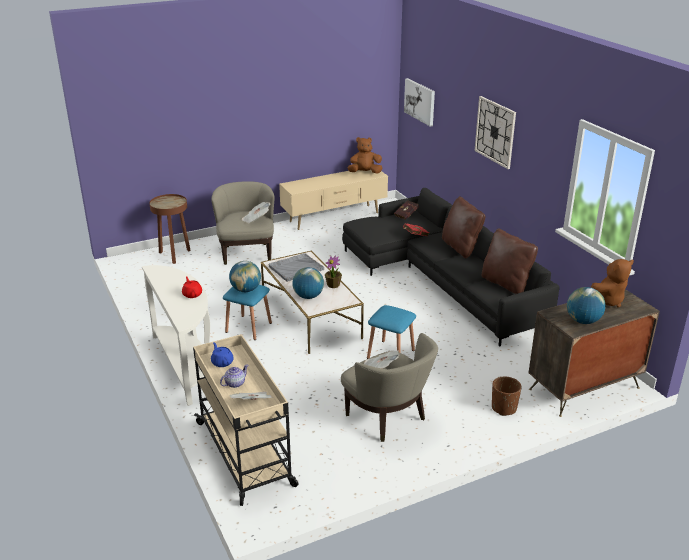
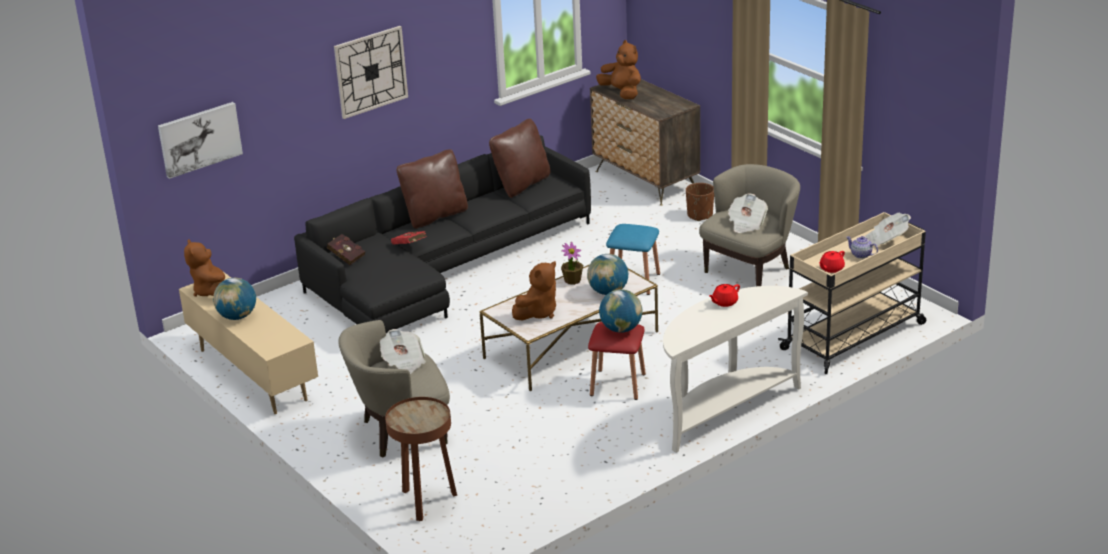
camera: 100 degrees left, 0 degrees up
(222, 362) = (831, 269): blue teapot -> red teapot
(248, 327) = (617, 384): blue stool -> red stool
(295, 268) = (538, 313): grey tray -> brown plush toy
(583, 321) = (666, 101): globe -> globe (237, 316)

